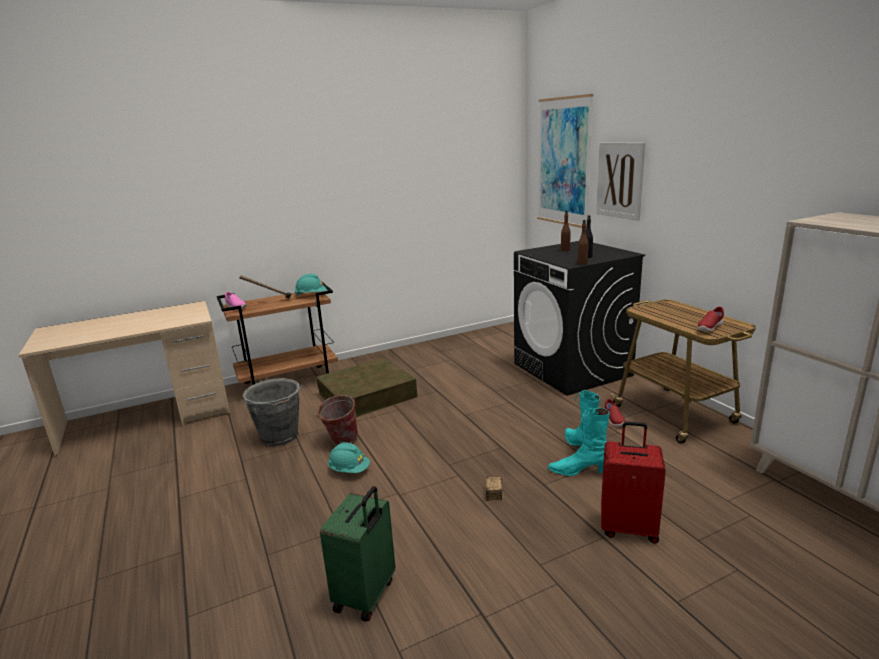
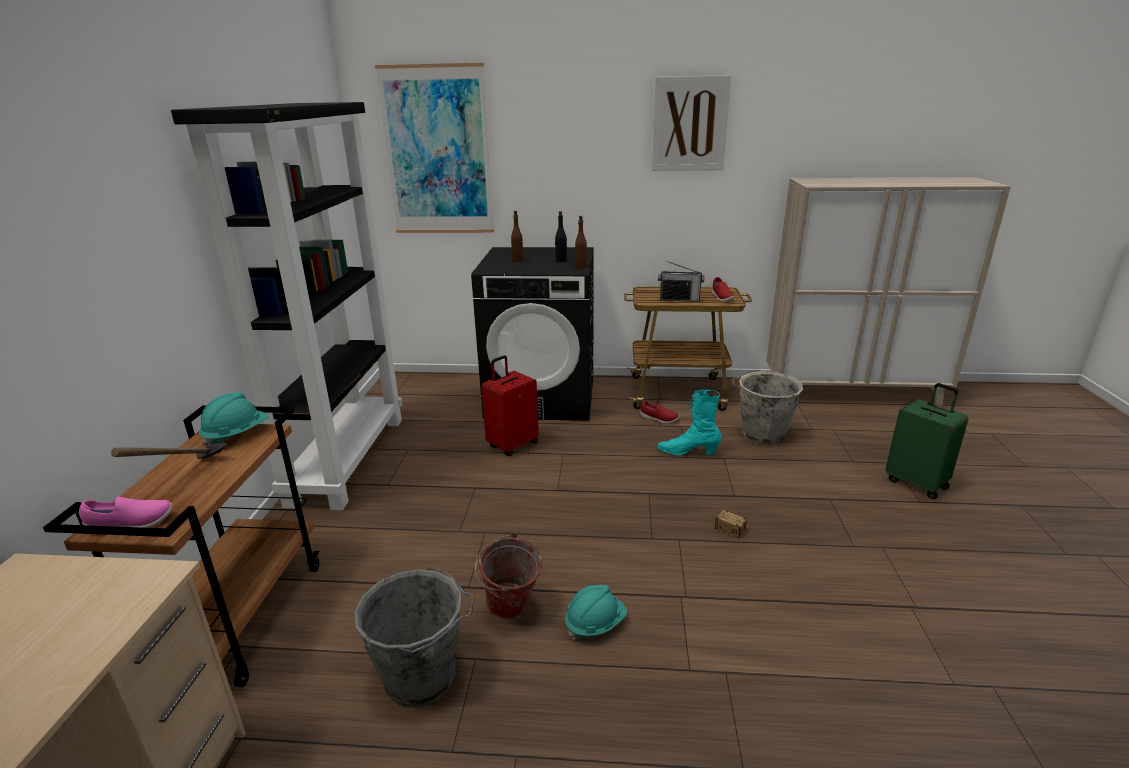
camera: 60 degrees left, 5 degrees up
(366, 595) = (862, 684): green suitcase -> green suitcase (917, 483)
(367, 395) = (409, 546): brown storage box -> none
(423, 350) = (348, 458): none -> black bookcase
(579, 471) = (727, 469): turquoise boot -> none
(620, 180) = (541, 169): picture -> picture (689, 124)
(628, 527) = (823, 482): red suitcase -> red suitcase (512, 445)
(666, 474) = (761, 435): none -> grey bucket
(671, 317) = (679, 299): none -> radio

